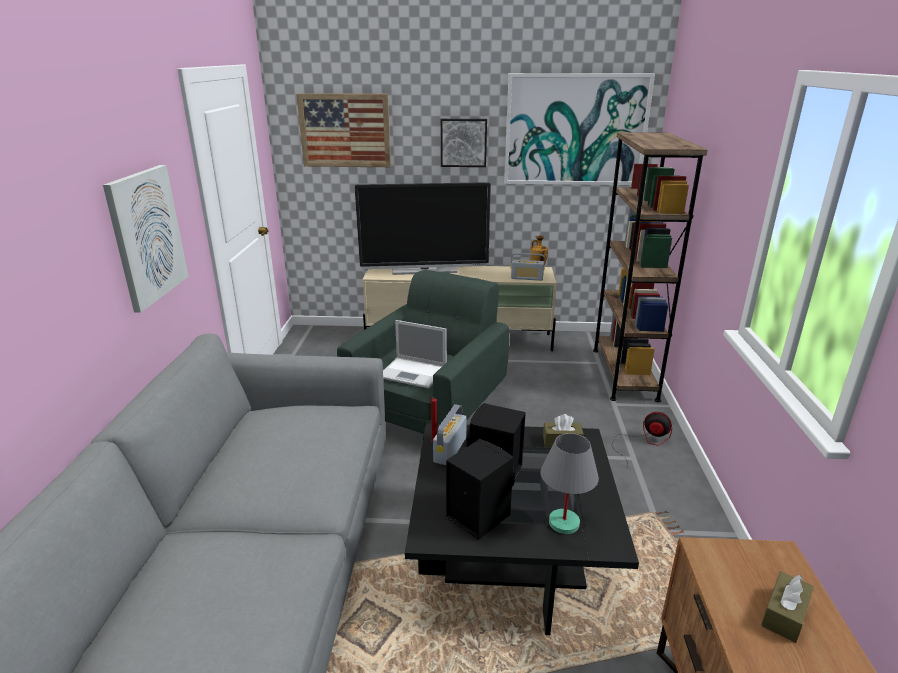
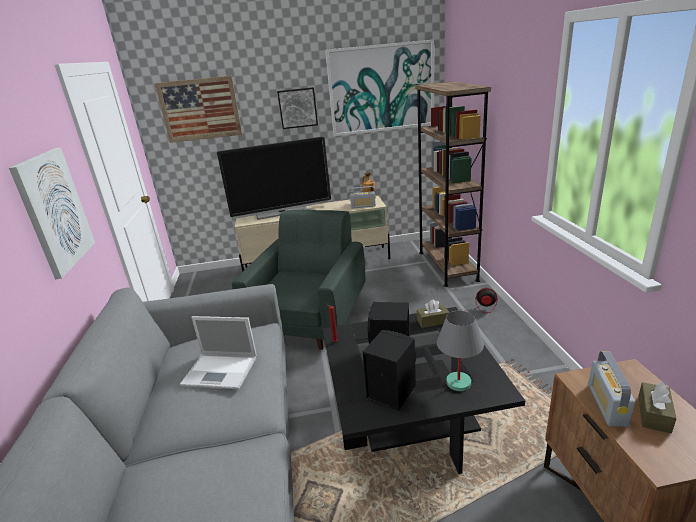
camera: 10 degrees left, 0 degrees up
(414, 373) = (298, 291): laptop -> laptop (221, 371)
(450, 450) = (349, 345): radio -> radio (607, 405)

